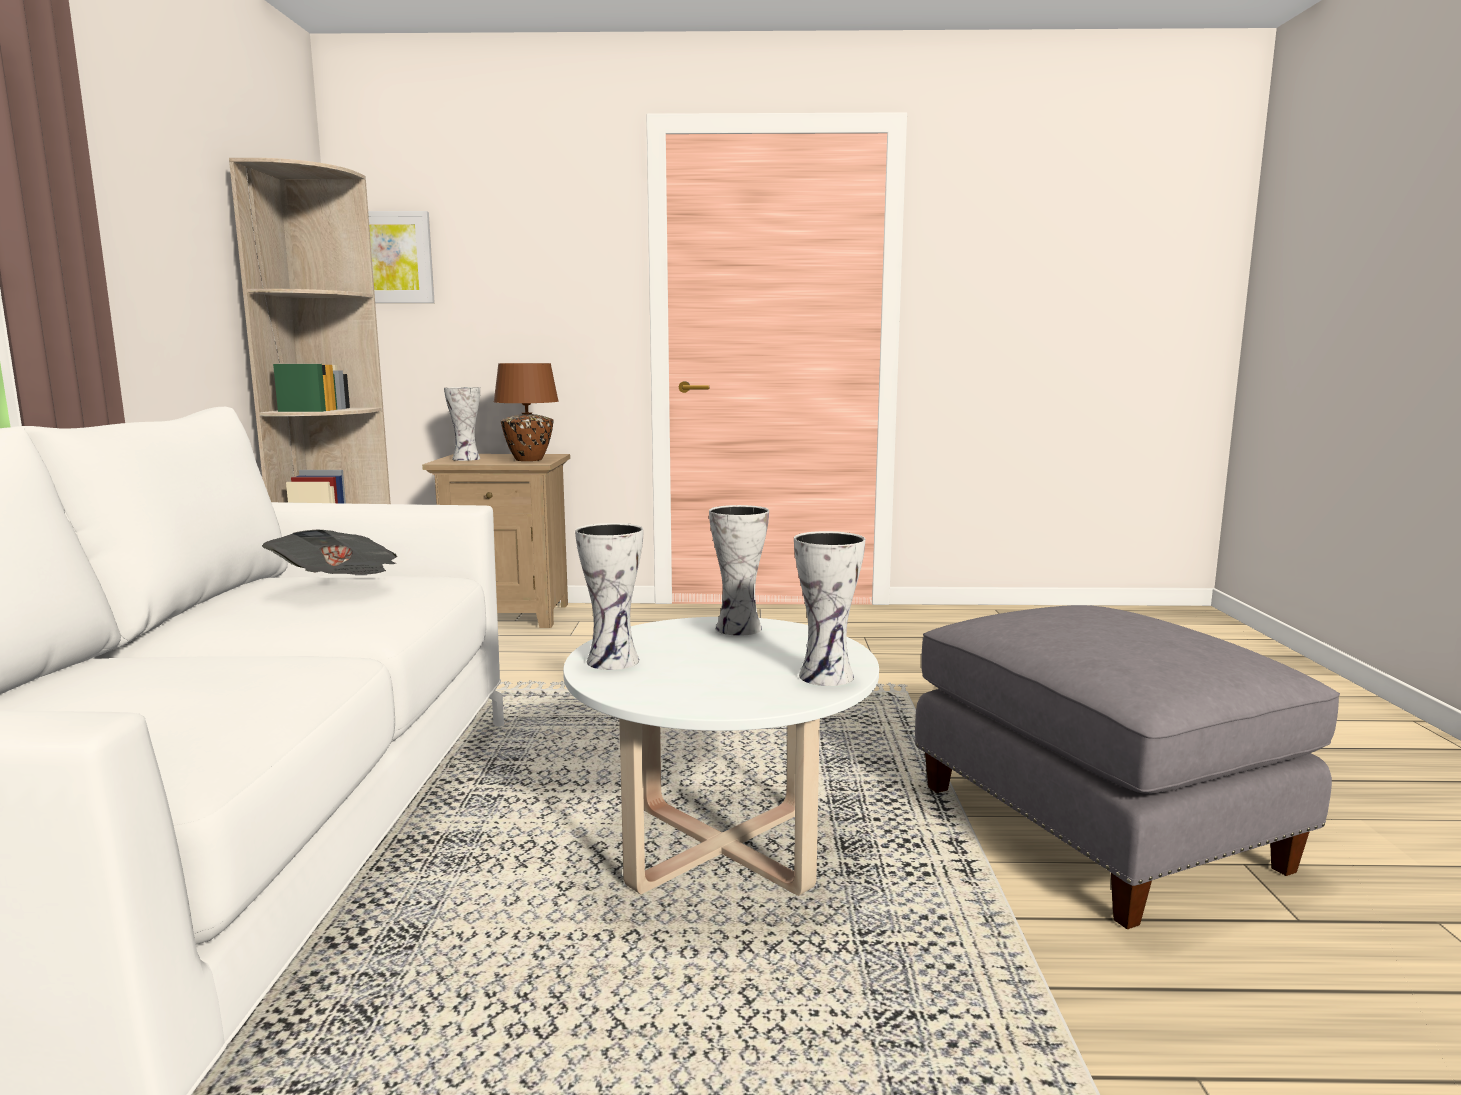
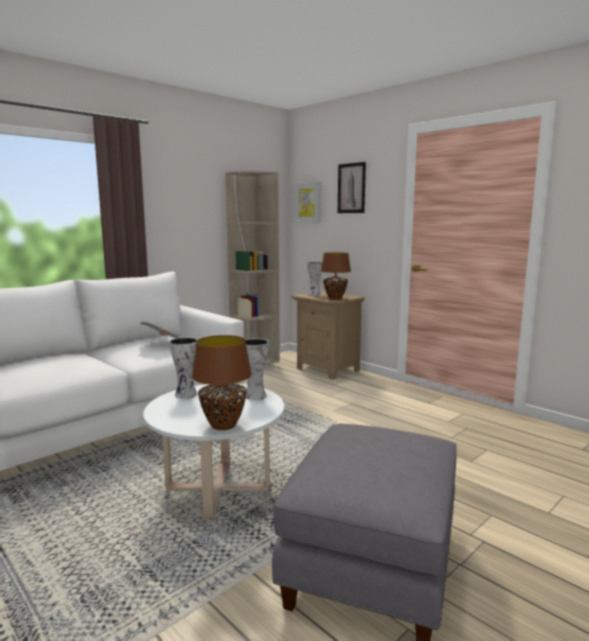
camera: 45 degrees right, 0 degrees up
(516, 230) = (351, 188): none -> picture
(829, 676) = (224, 425): vase -> brown table lamp

